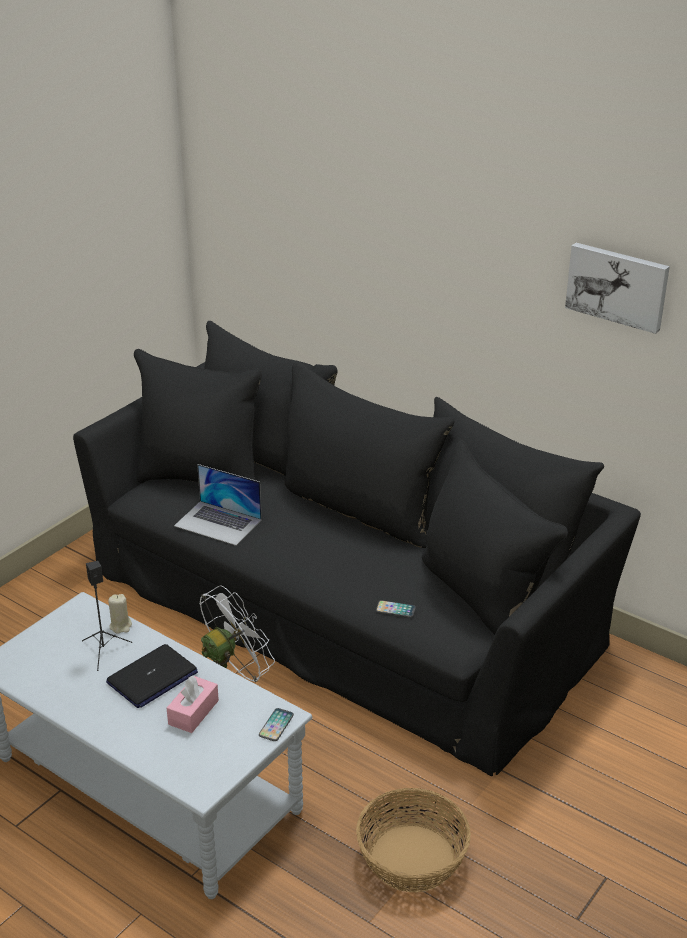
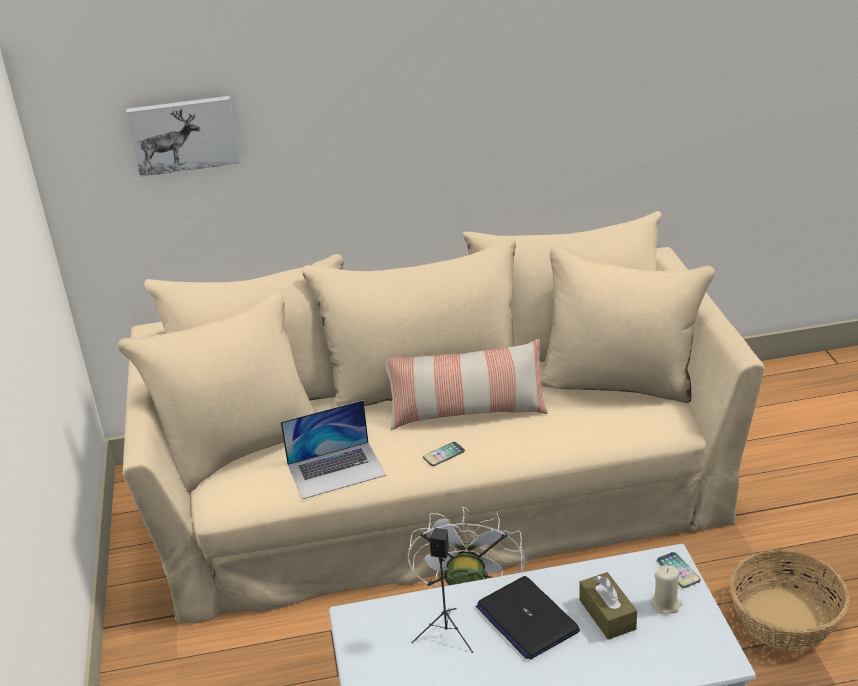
camera: 45 degrees left, 0 degrees up
(121, 626) = (421, 604): beige candle -> beige candle (666, 604)
(152, 678) = (526, 619): laptop -> laptop turned 150 degrees clockwise
(193, 712) = (607, 614): pink tissue box -> brown tissue box
(343, 607) = (441, 493): black sofa -> beige sofa
(348, 542) = (467, 412): none -> pillow
(395, 609) = (590, 432): phone -> phone (444, 455)
(617, 286) = (611, 46): picture -> picture (184, 134)

